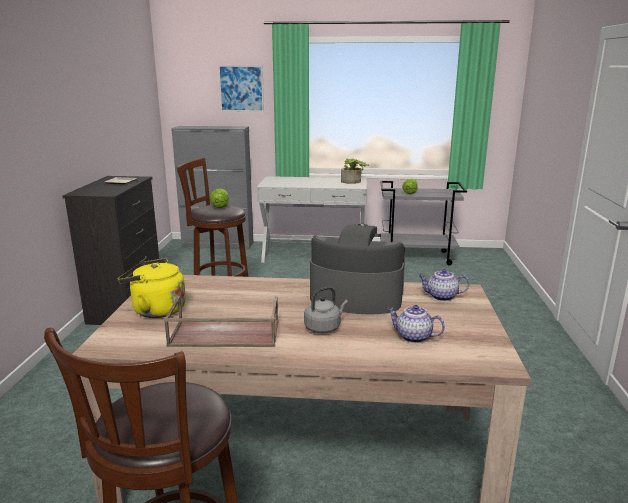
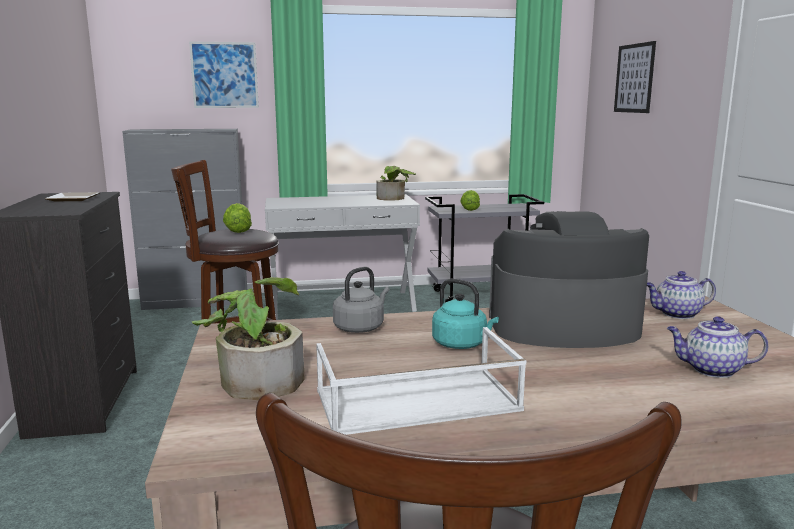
camera: 15 degrees left, 5 degrees down
(156, 310) = (256, 378): yellow kettle -> potted plant
(223, 334) = (415, 402): brown tray -> white tray
(282, 303) = (462, 344): none -> turquoise kettle
(324, 327) = (567, 372): grey kettle -> grey kettle (360, 327)
(545, 96) = (634, 78): none -> picture

